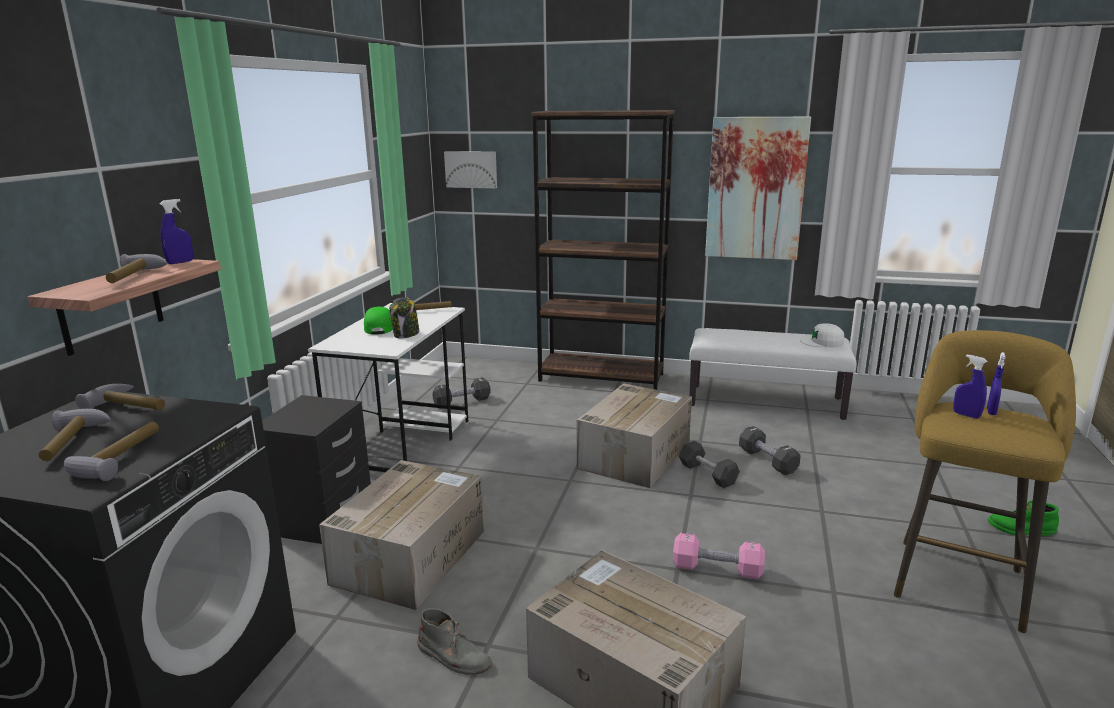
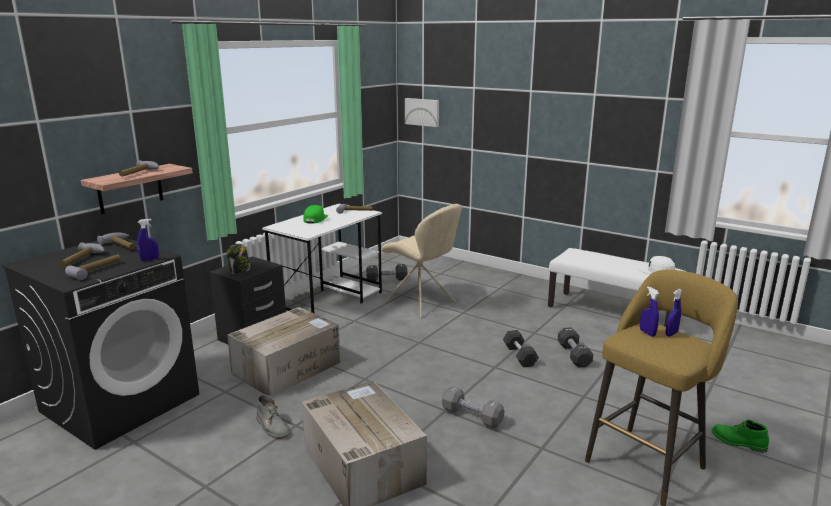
camera: 20 degrees right, 0 degrees up
(180, 262) = (171, 167): blue spray bottle -> blue spray bottle (150, 259)
(406, 334) = (326, 225): jar -> jar (239, 271)
(532, 427) = (421, 303): none -> beige chair
(601, 377) = (498, 277): brown bookcase -> none
(635, 454) = (478, 334): cardboard box -> none
(717, 569) = (472, 416): pink dumbbell -> grey dumbbell
(755, 189) = (624, 141): picture -> none

